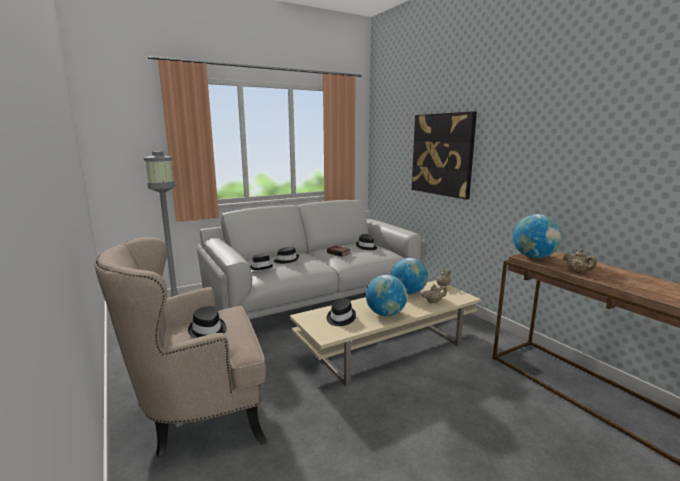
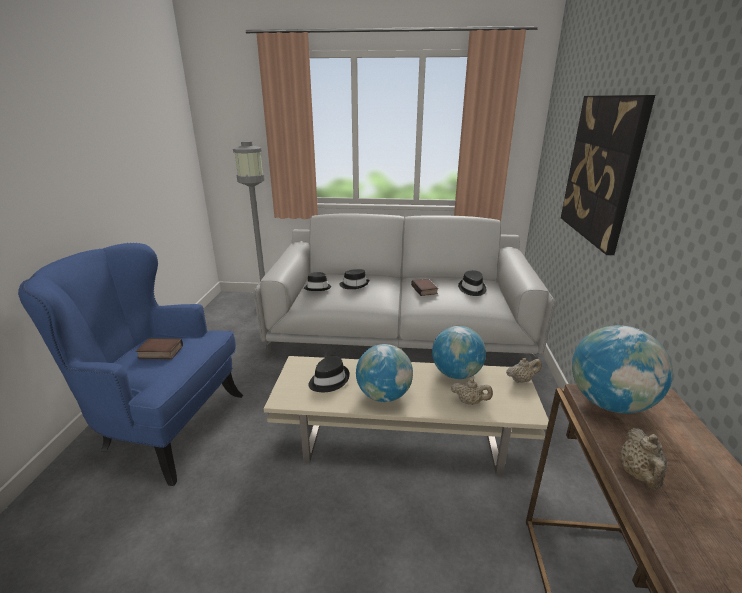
camera: 35 degrees right, 10 degrees up
(199, 415) = (164, 426): beige armchair -> blue armchair
(207, 331) = (159, 352): black hat -> book

